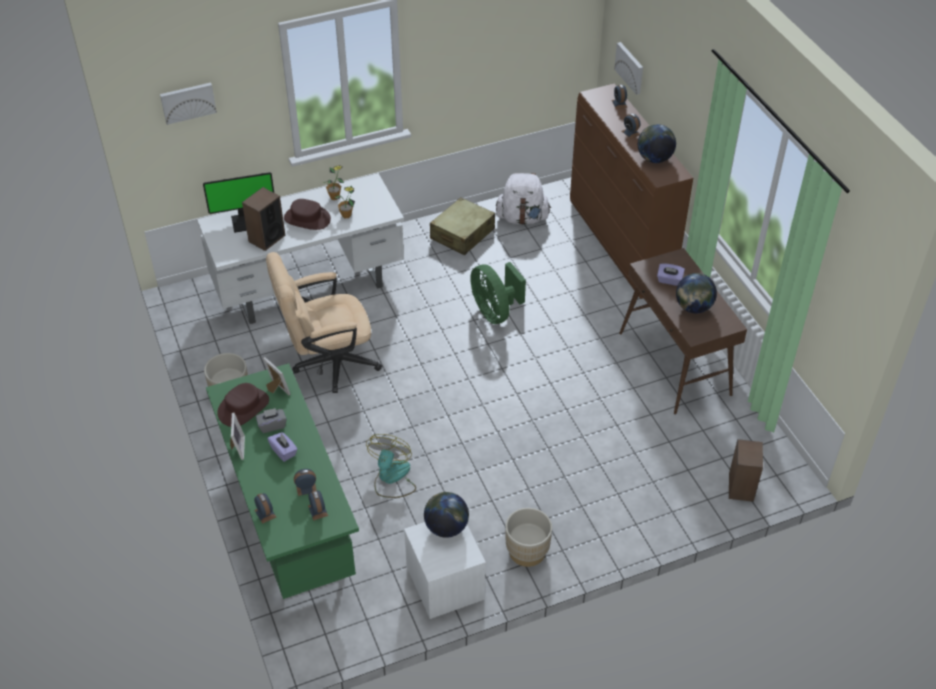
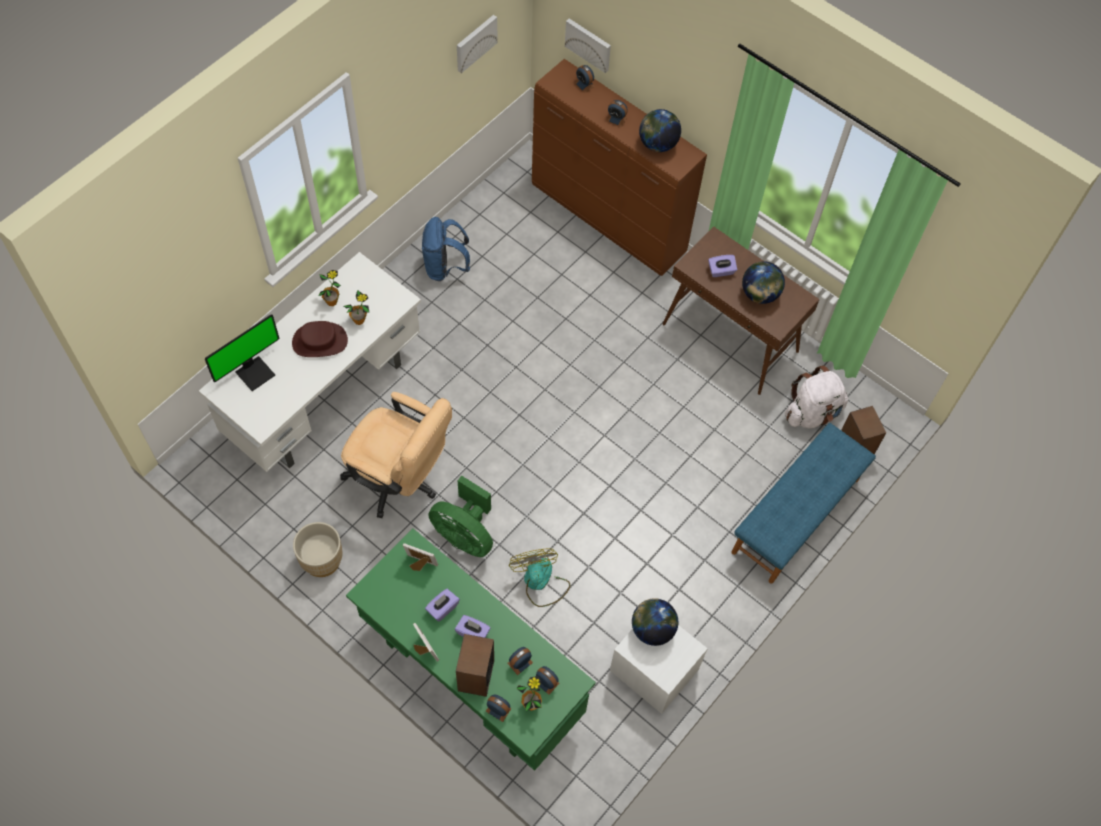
camera: 30 degrees left, 15 degrees up
(188, 102) = (162, 282): picture -> picture (475, 42)
(243, 407) = (400, 601): brown hat -> none
(266, 238) = (292, 384): speaker -> speaker (475, 675)
(272, 425) = (442, 608): grey tissue box -> purple tissue box
(294, 521) = (531, 704): none -> potted plant
(328, 363) = (400, 480): beige office chair -> beige office chair turned 105 degrees counterclockwise
(462, 234) = (445, 267): beige suitcase -> blue backpack
(495, 311) = (530, 348): green fan -> green fan (465, 534)
(522, 218) = (494, 222): white backpack -> white backpack (812, 413)
(527, 551) = (707, 602): beige planter -> none
(651, 518) = (796, 516): none -> blue bench

